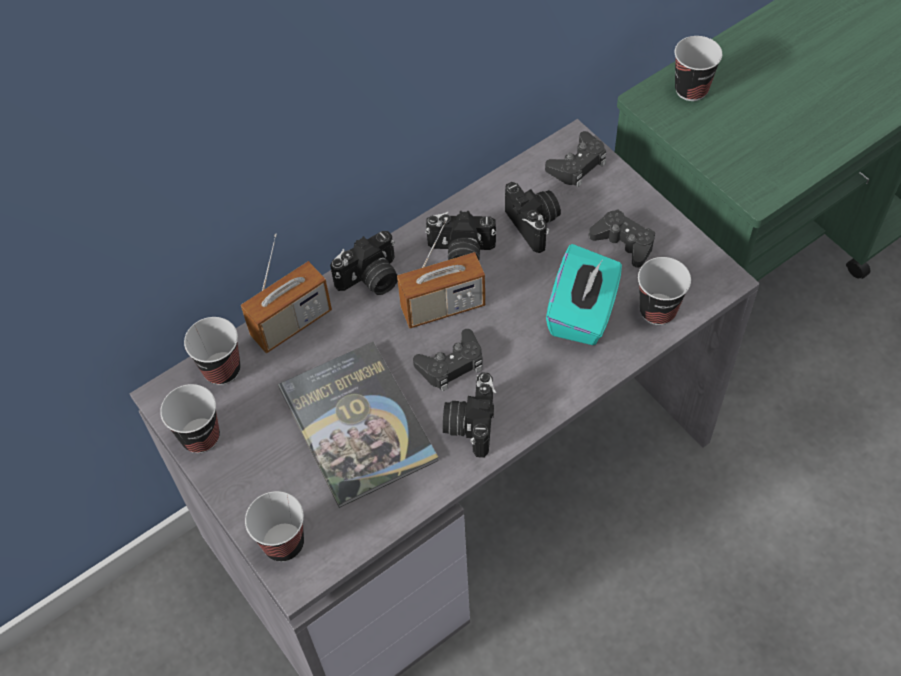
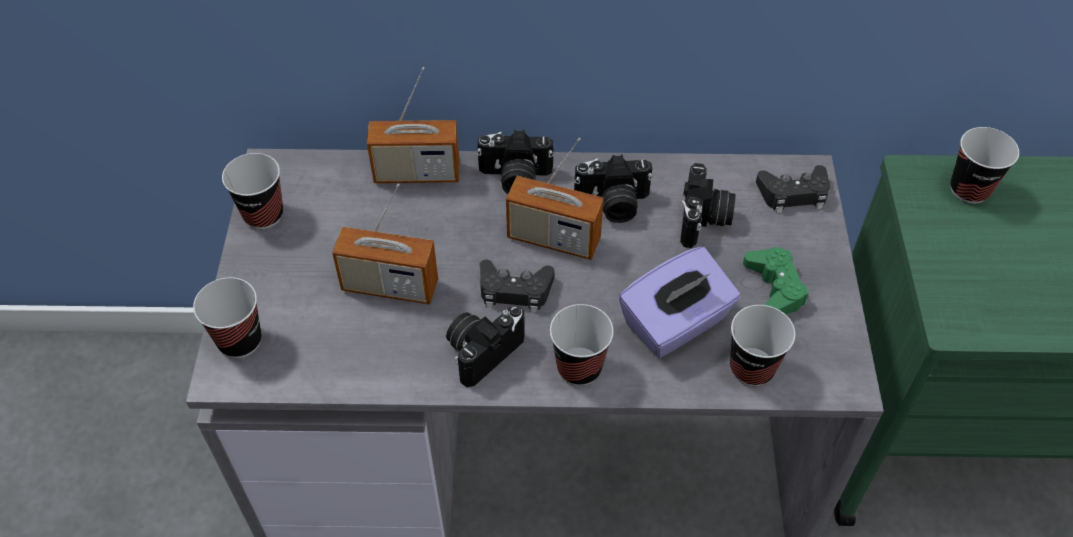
camera: 35 degrees right, 5 degrees down
(222, 369) = (330, 174): cup -> cup (579, 368)
(357, 424) = (390, 286): book -> radio
(461, 253) = (612, 204): camera -> camera turned 45 degrees counterclockwise
(582, 313) = (676, 323): turquoise tissue box -> purple tissue box
(623, 242) = (775, 287): black game controller -> green game controller

